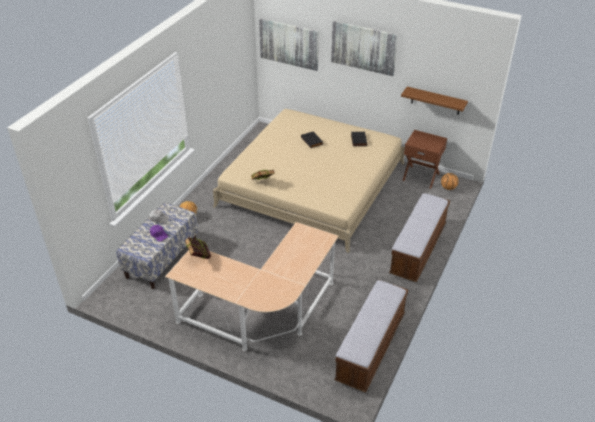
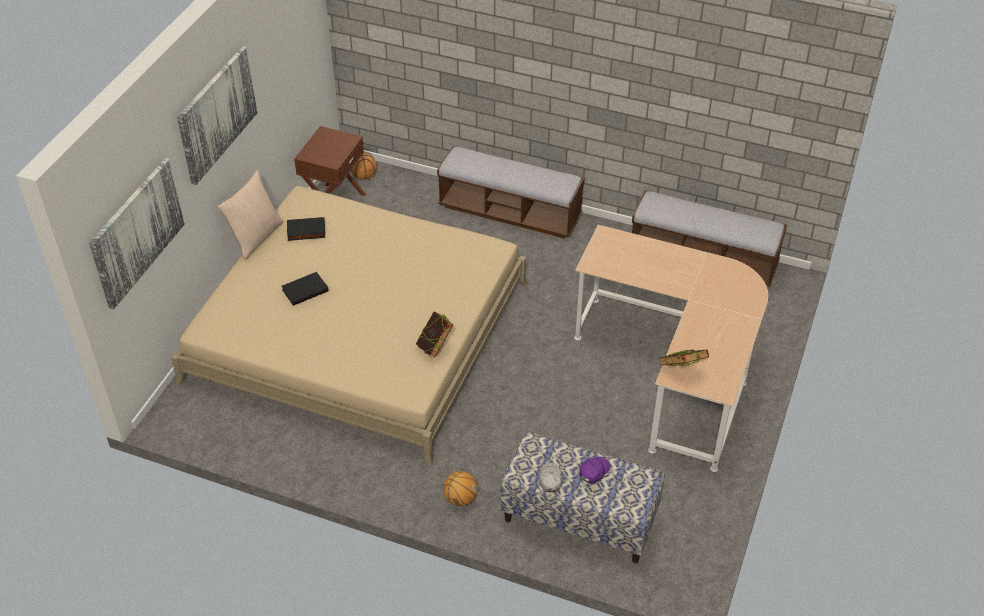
camera: 95 degrees left, 5 degrees up
(355, 125) = (255, 237): none -> beige pillow
(435, 101) = (294, 92): brown shelf -> none

